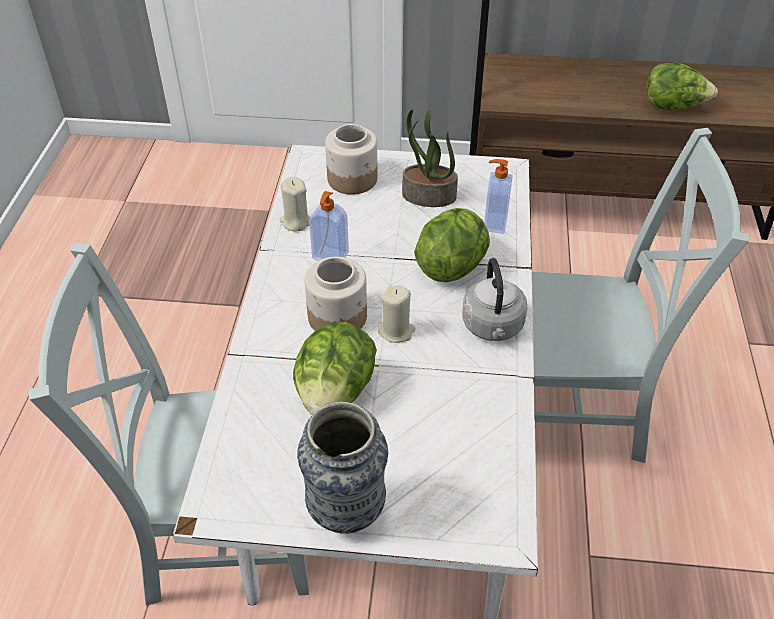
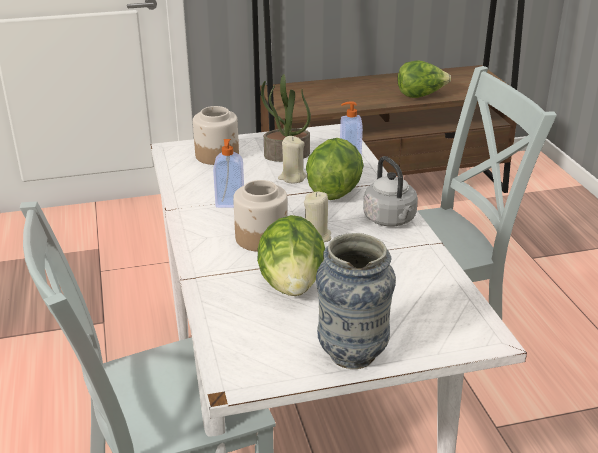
camera: 20 degrees left, 15 degrees down
(295, 222) = (186, 188): beige candle -> beige candle (292, 178)

